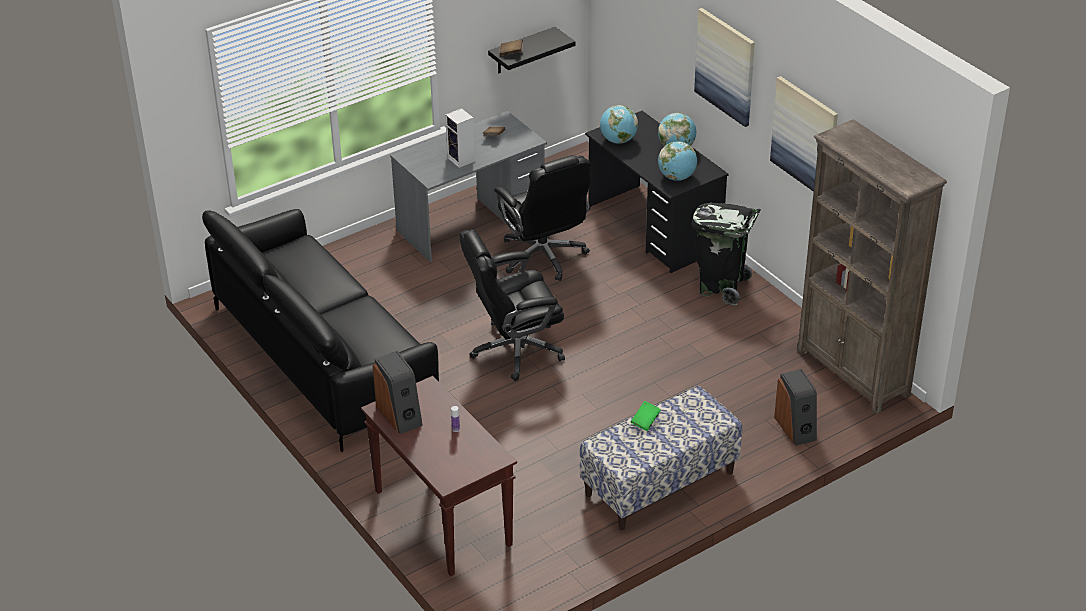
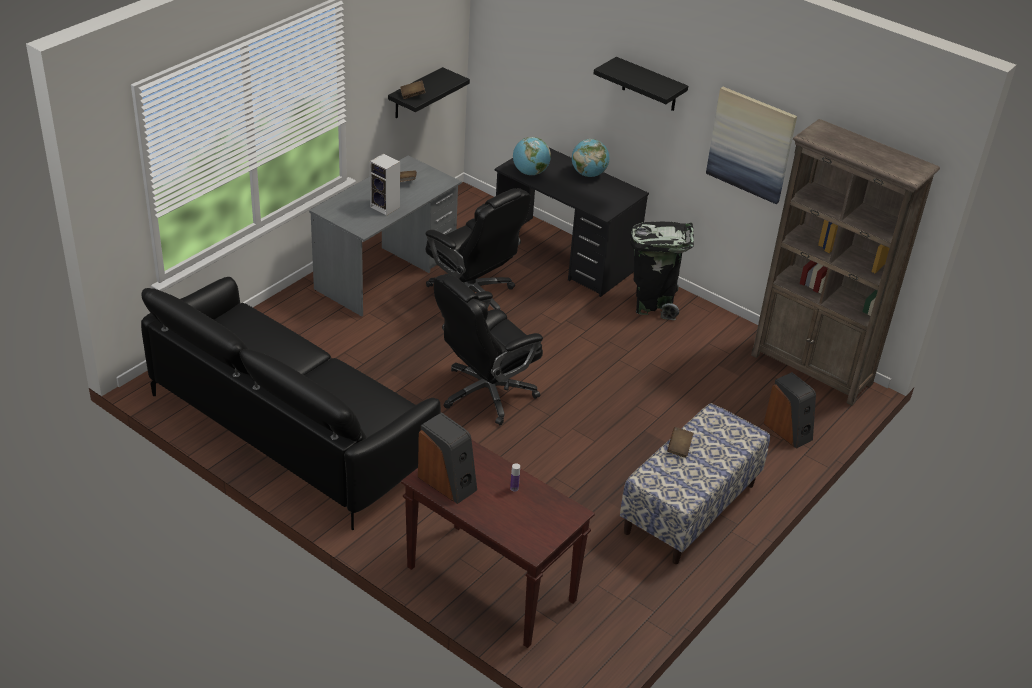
camera: 20 degrees left, 0 degrees up
(645, 421) = (679, 447): green book -> brown book
(677, 177) = (603, 201): globe -> none
(725, 66) = (649, 85): picture -> black shelf

